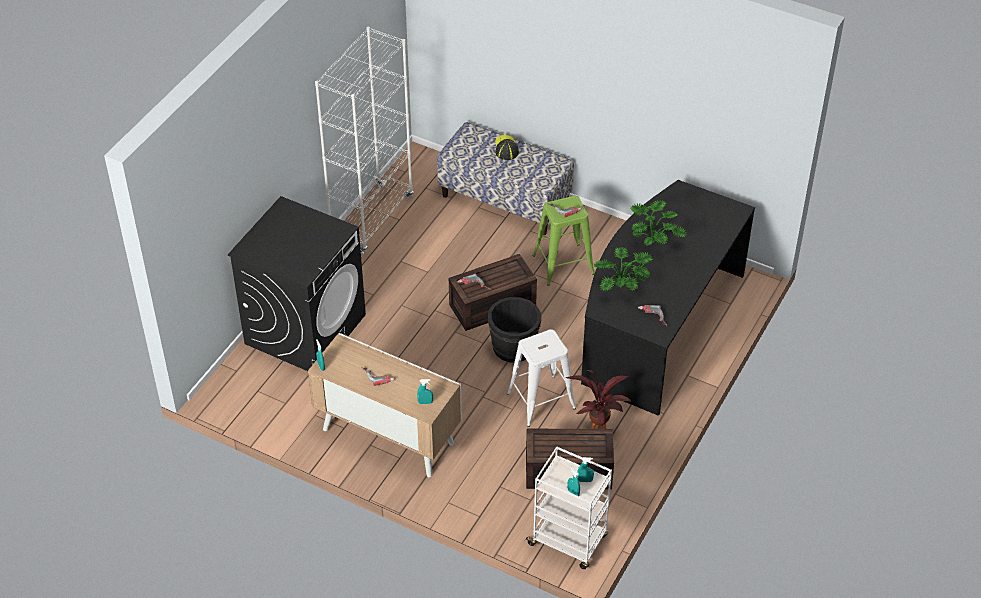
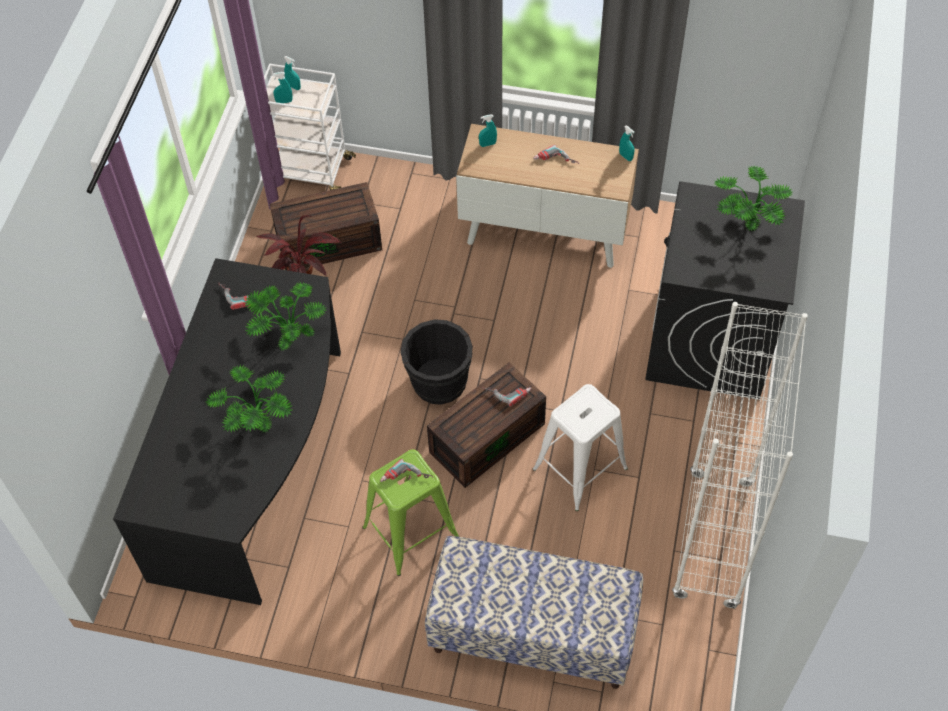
camera: 165 degrees right, 10 degrees up
(275, 250) = (748, 219): none -> potted plant
(506, 148) = (540, 614): cap -> none
(540, 401) = (384, 318): white stool -> white stool (580, 468)

